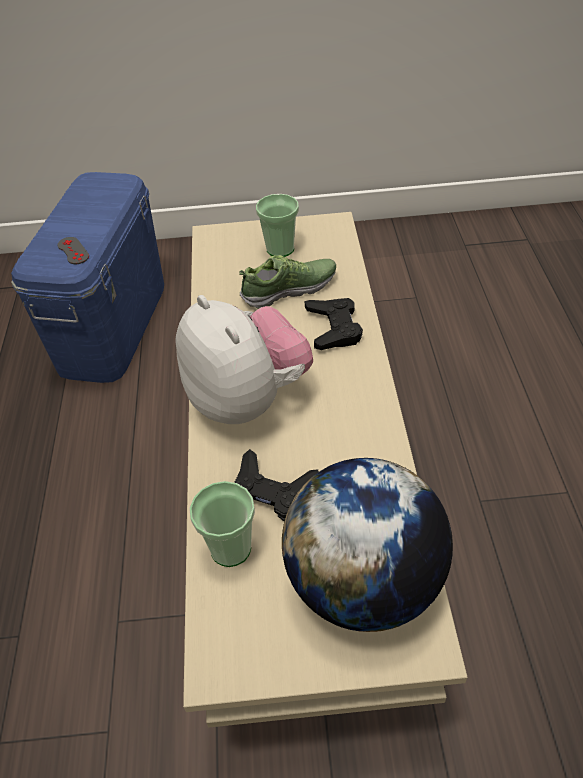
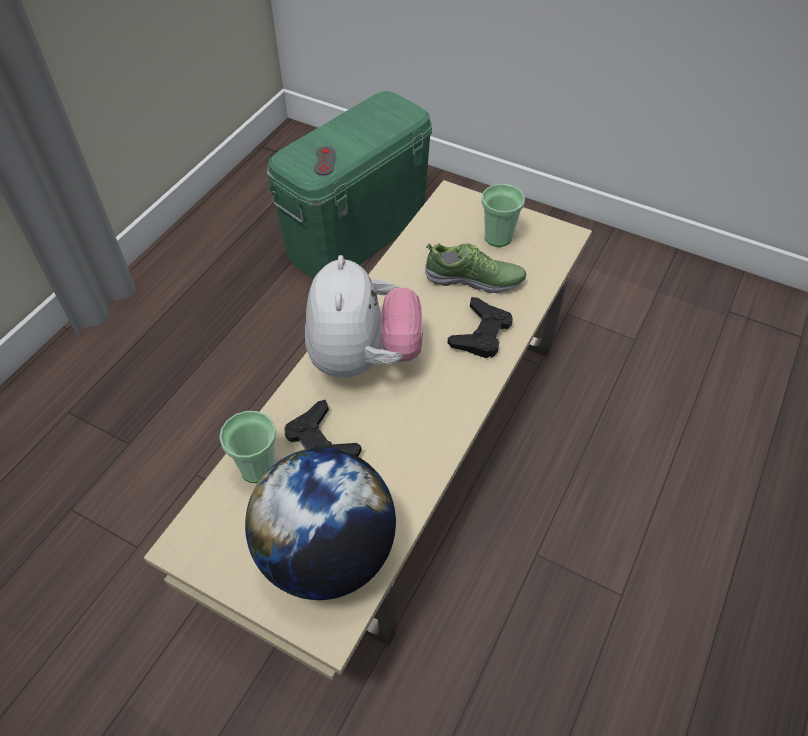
camera: 30 degrees right, 5 degrees up
(113, 326) = (357, 235): blue storage box -> green storage box

